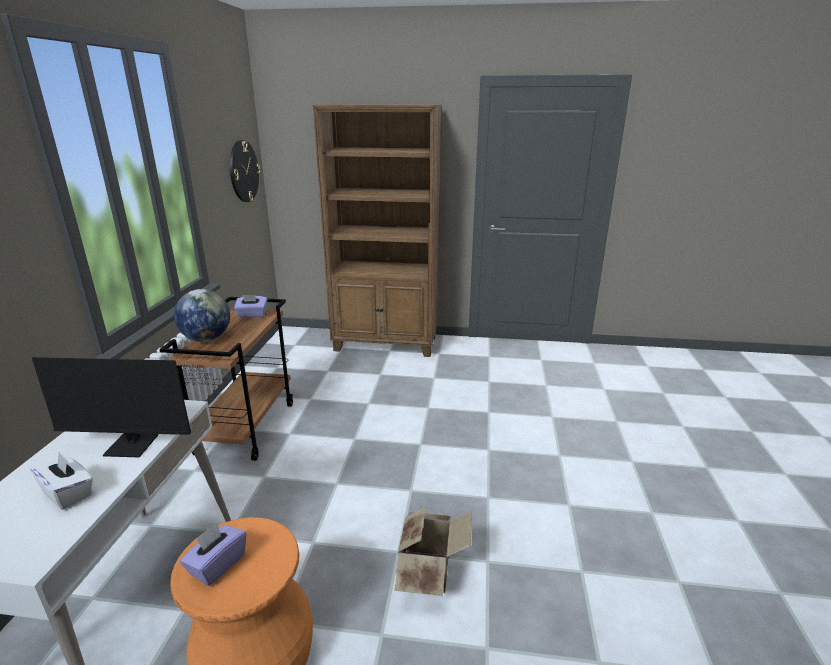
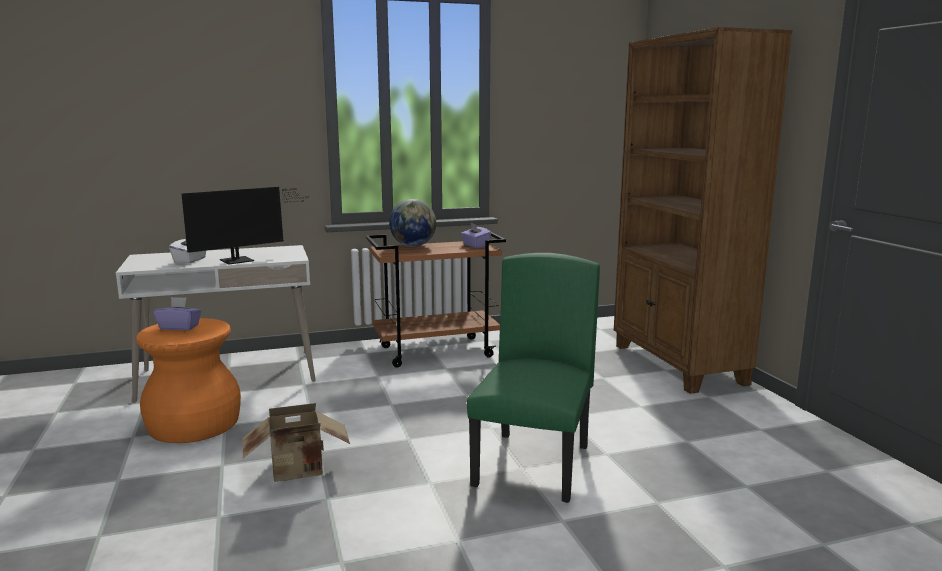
camera: 65 degrees right, 10 degrees down
(137, 446) = (242, 260): monitor -> monitor turned 105 degrees counterclockwise
(243, 171) = (592, 120): wall clock -> none
(488, 444) = (534, 466): none -> green chair

